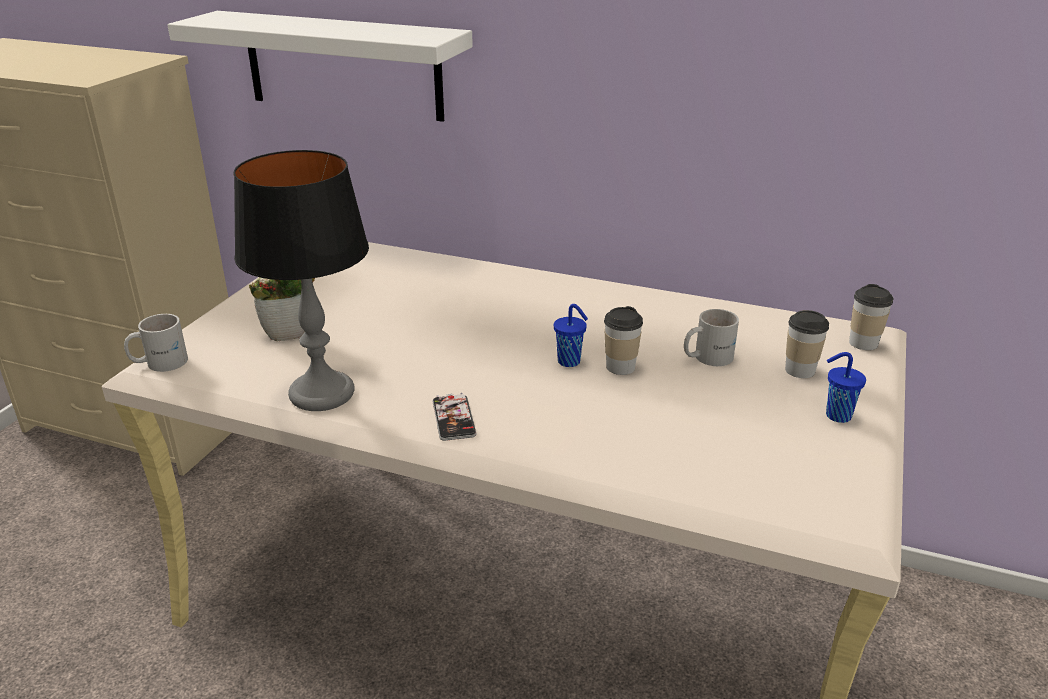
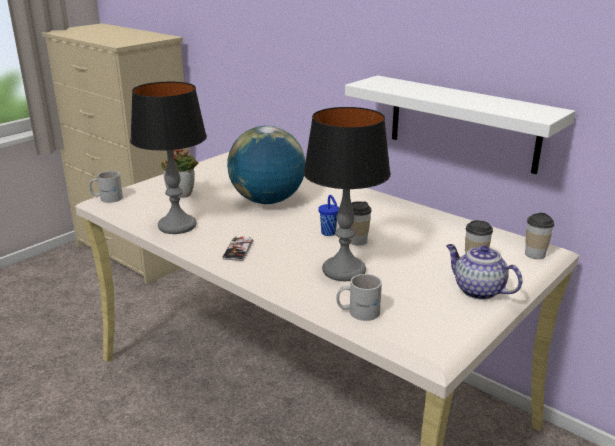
camera: 20 degrees right, 5 degrees down
(343, 65) = (257, 47): white shelf -> white shelf (463, 123)
(436, 321) = (267, 201): none -> globe
(637, 422) = (343, 270): none -> table lamp
(706, 357) = (418, 244): white mug -> white mug (358, 311)
(836, 415) = (477, 290): blue cup -> teapot

